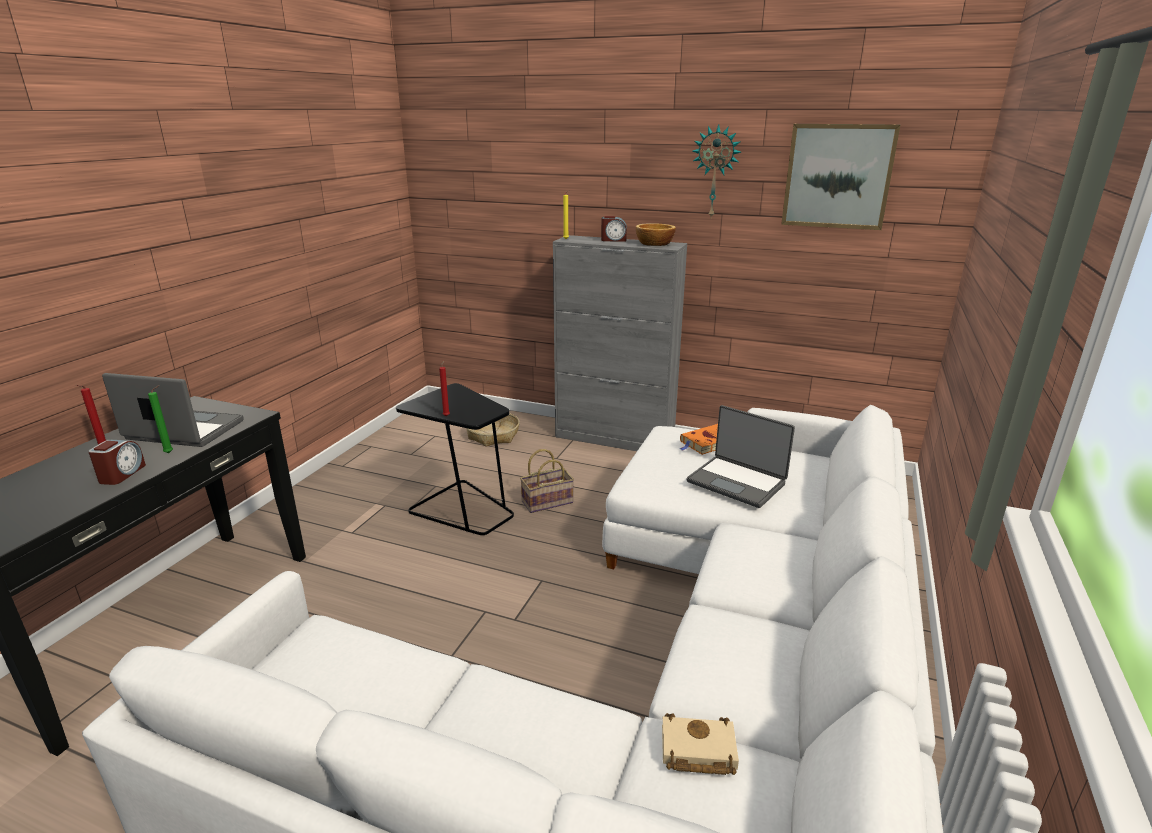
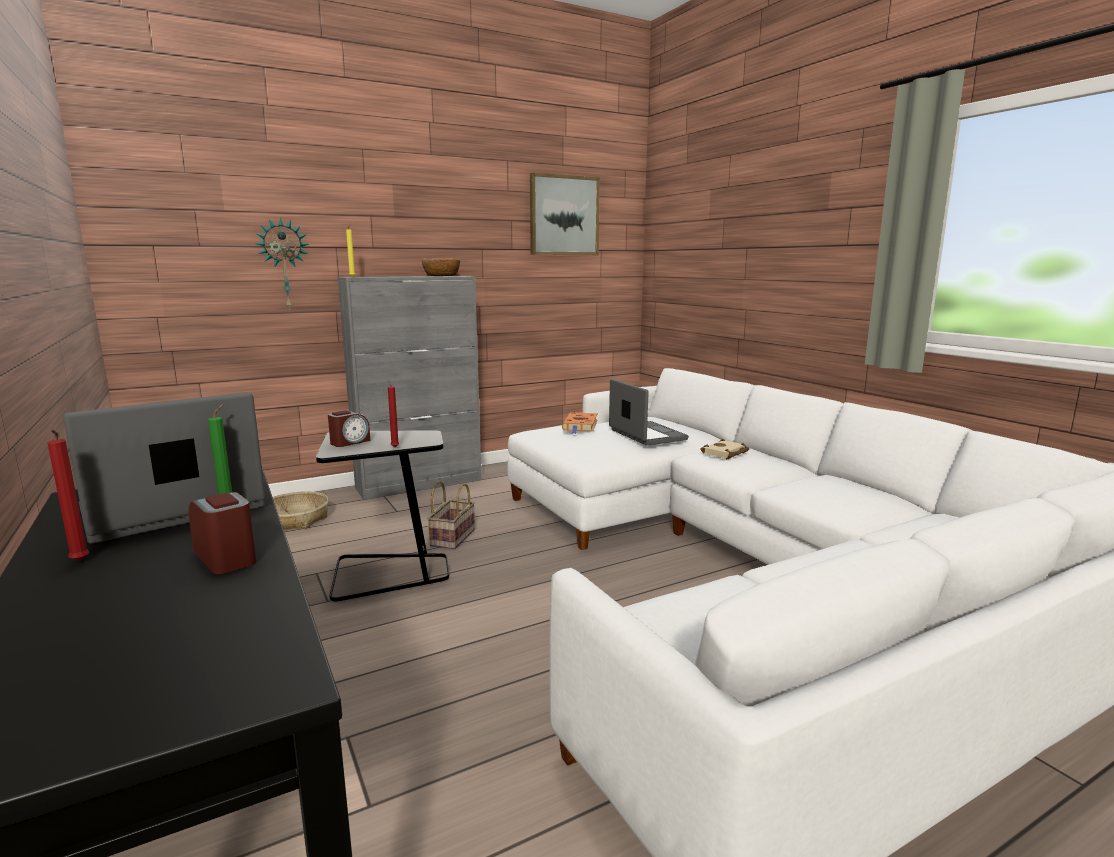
camera: 50 degrees left, 10 degrees down
(613, 240) = (397, 276): alarm clock -> alarm clock (349, 442)
(696, 751) = (916, 526): beige book -> beige book (725, 454)
(715, 172) = (474, 212): wall clock -> wall clock (284, 264)
(737, 482) = (646, 435): laptop -> laptop turned 105 degrees counterclockwise

